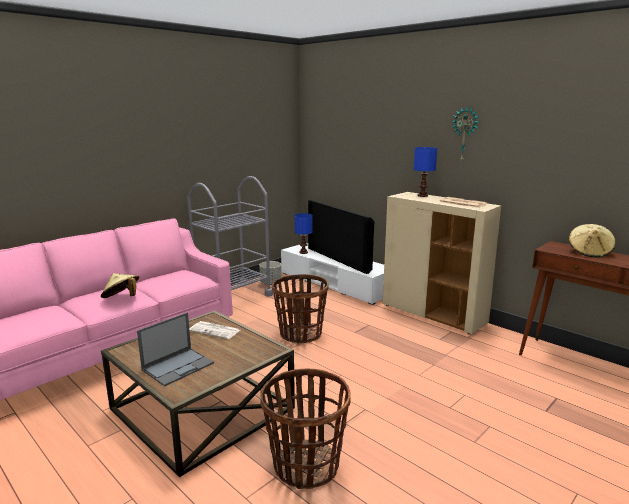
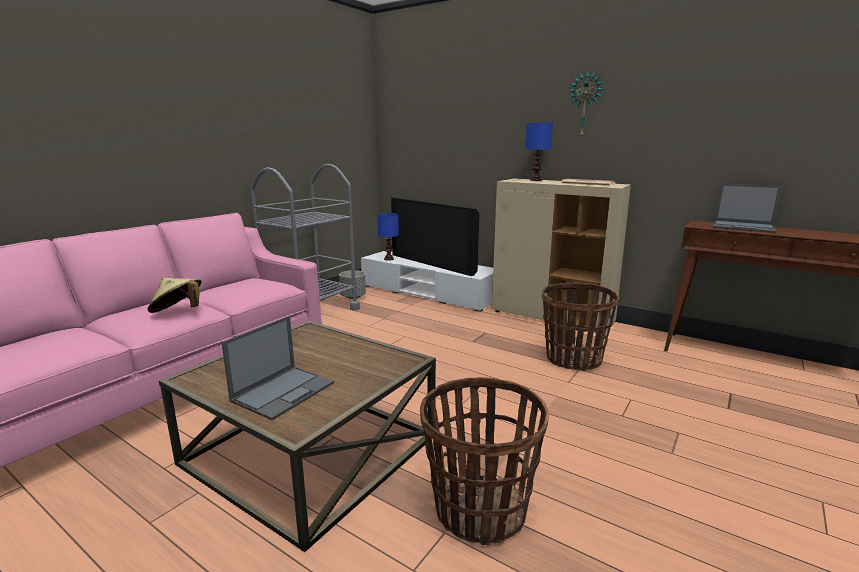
camera: 10 degrees left, 0 degrees up
(215, 330) = (320, 343): newspaper -> none
(300, 334) = (409, 348): basket -> basket (573, 359)
(589, 252) = (744, 227): beige hat -> laptop

